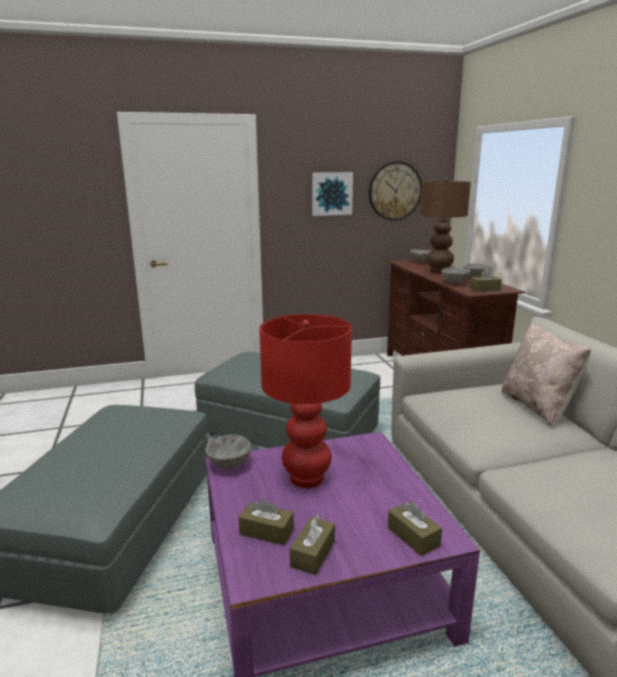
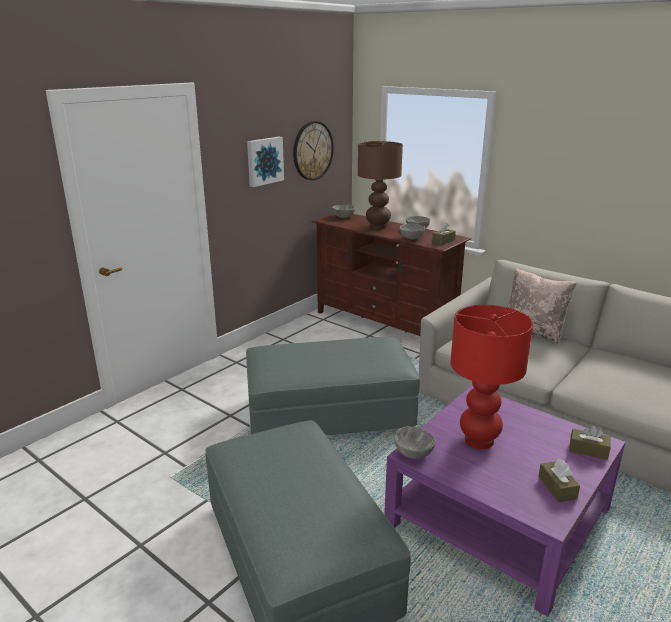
camera: 35 degrees left, 5 degrees up
(266, 532) = (513, 488): brown tissue box -> none

